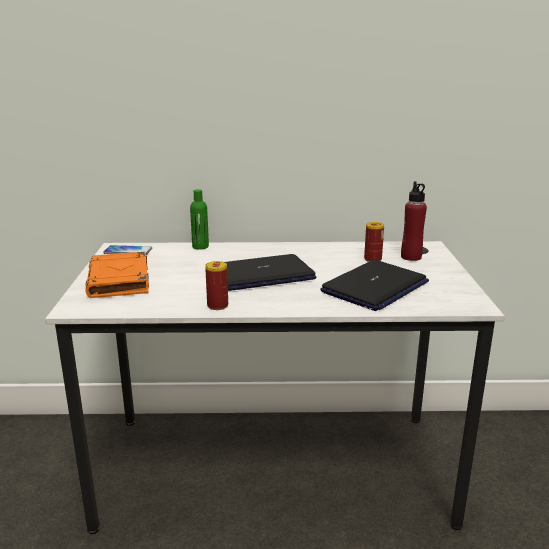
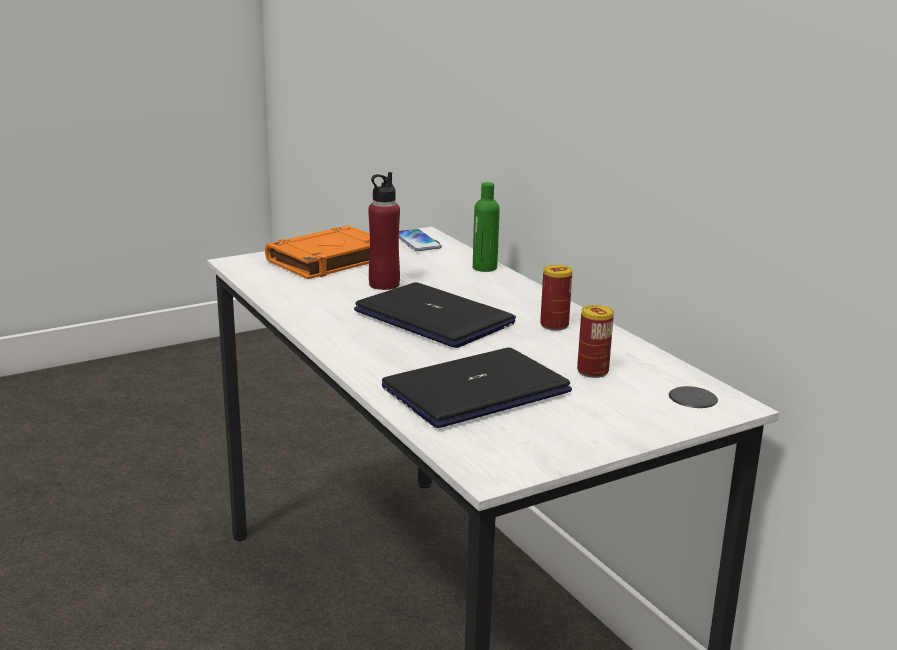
camera: 60 degrees right, 0 degrees up
(217, 305) = (309, 317): can -> can (554, 325)
(375, 287) = (476, 390): laptop -> laptop turned 135 degrees clockwise
(411, 257) = (644, 396): red bottle -> red bottle (384, 284)

